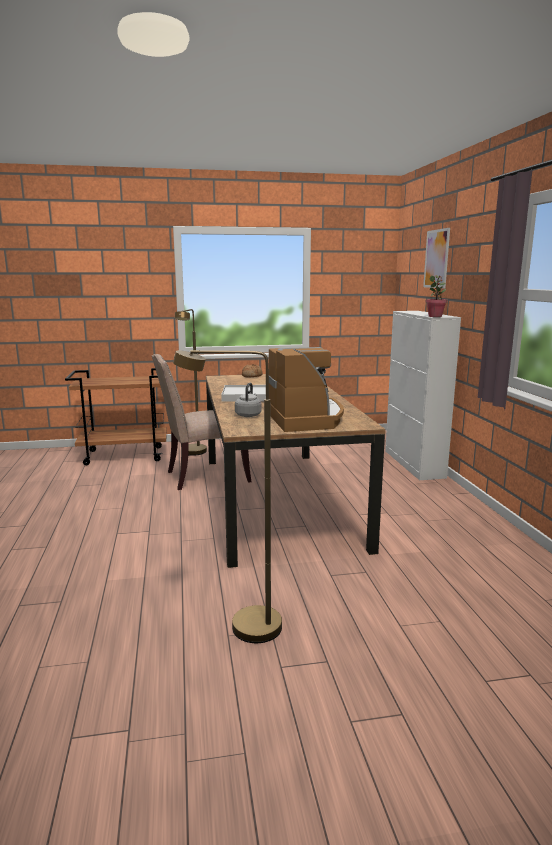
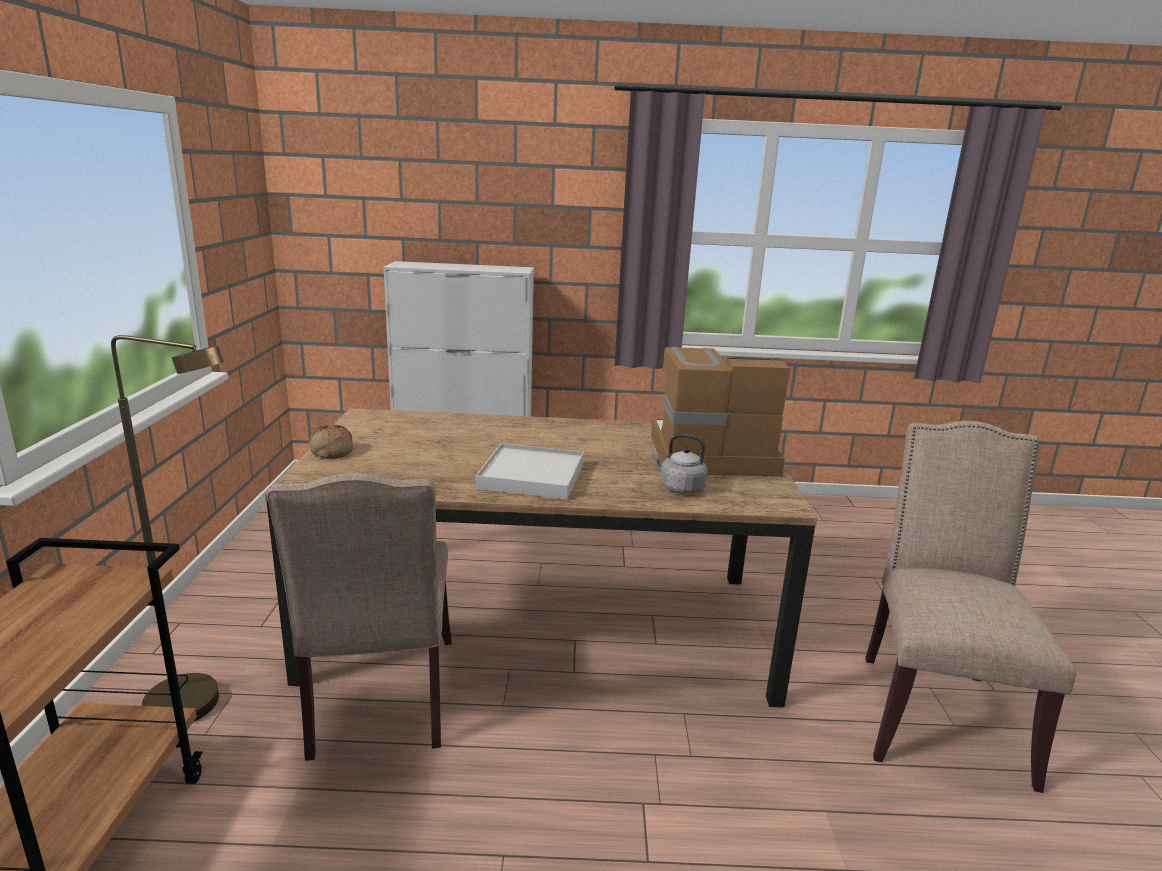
camera: 80 degrees left, 5 degrees up
(242, 628) = (934, 710): brown floor lamp -> beige chair
(435, 316) = (519, 270): potted plant -> none
(436, 259) = (433, 178): picture -> none

